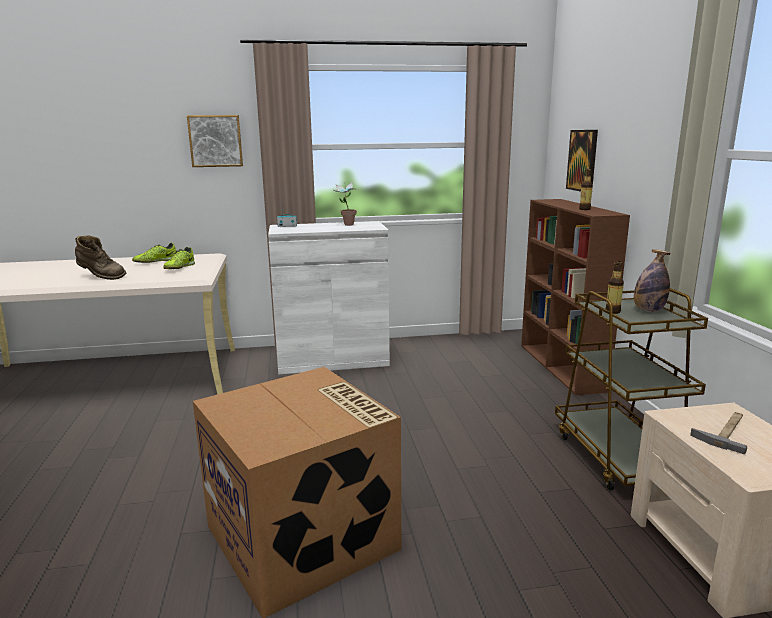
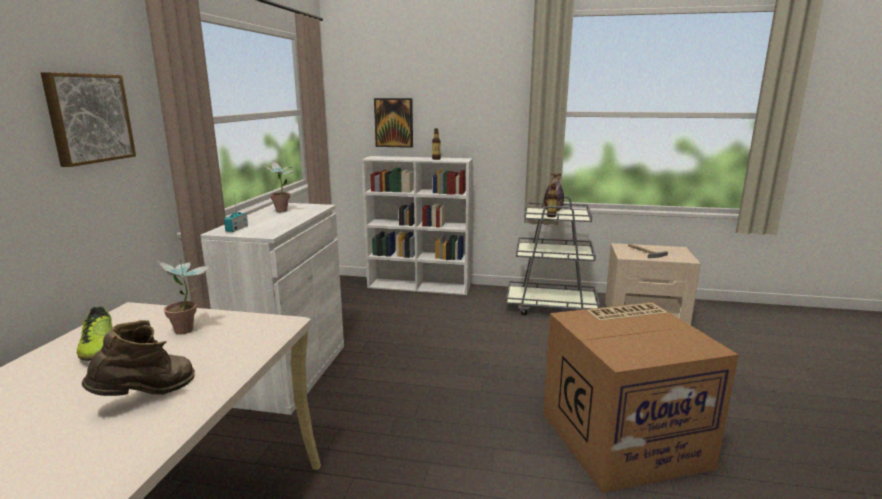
camera: 70 degrees left, 0 degrees up
(179, 268) = (190, 330): shoe -> potted plant
(562, 367) = (420, 286): brown bookcase -> white bookcase
(618, 456) = (551, 307): brown cart -> grey cart

